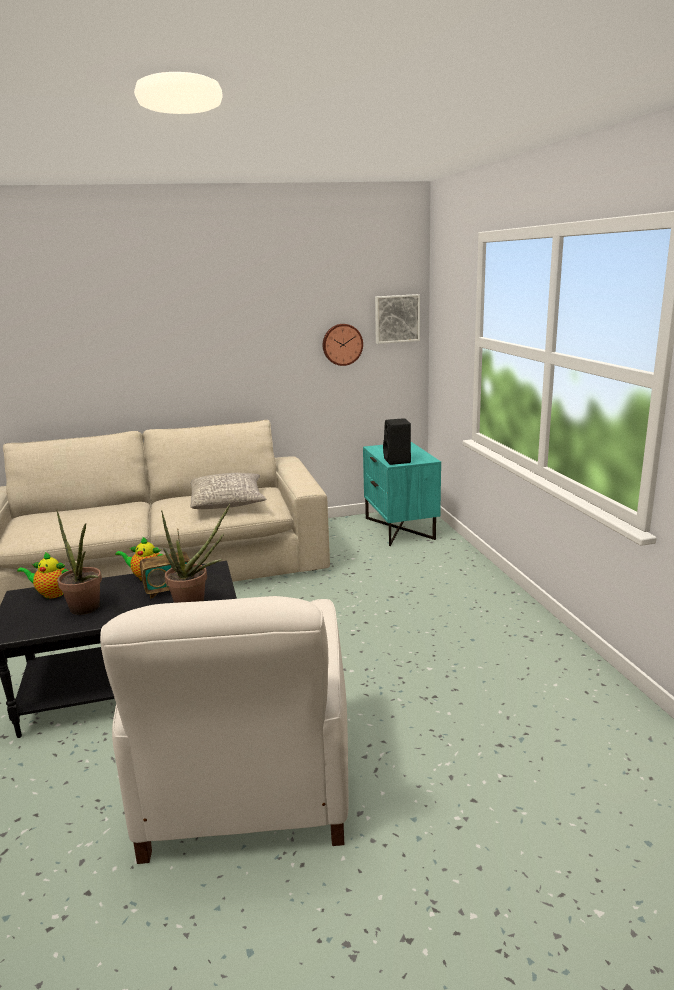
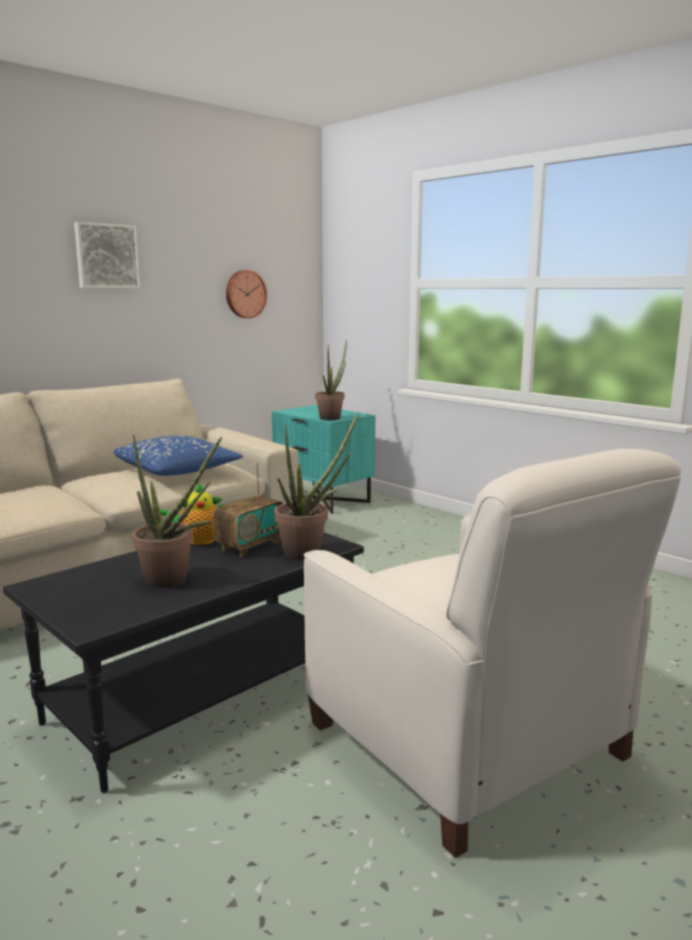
camera: 30 degrees left, 5 degrees down
(51, 594) = (87, 576): teapot -> none
(228, 502) = (178, 471): grey pillow -> blue pillow
(396, 318) = (295, 269): picture -> picture (106, 256)
(397, 461) = (332, 417): black speaker -> potted plant

